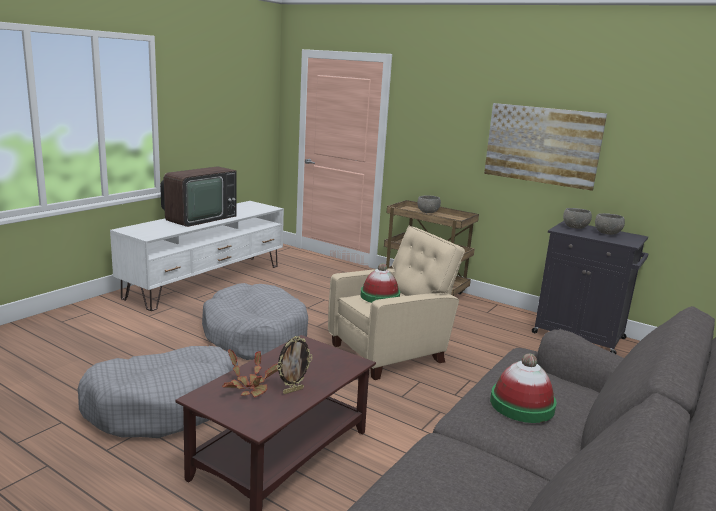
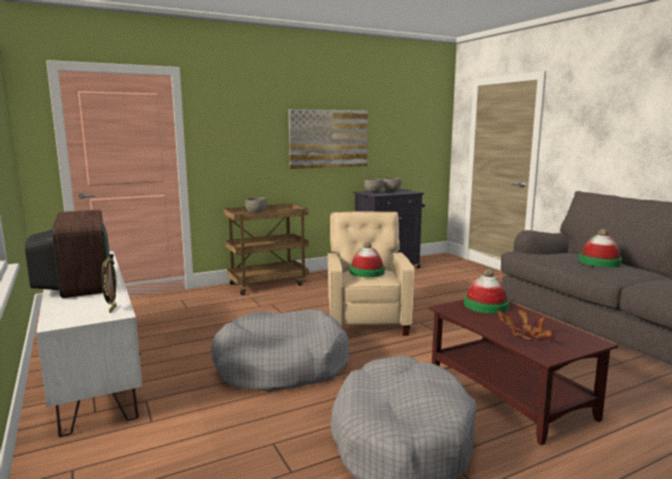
camera: 60 degrees left, 5 degrees down
(293, 390) = (535, 323): picture frame -> picture frame (112, 309)
(328, 361) = (486, 305): none -> hat

